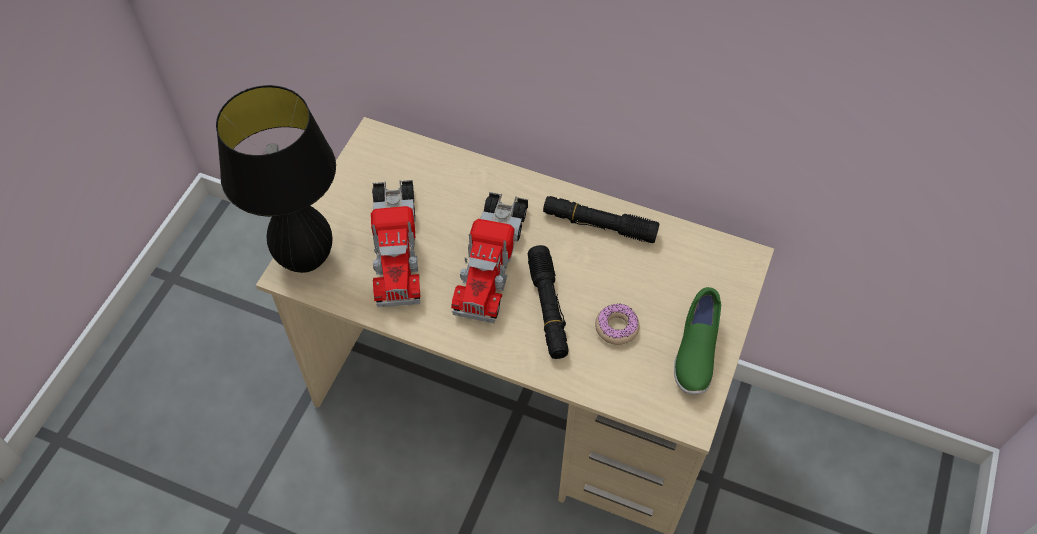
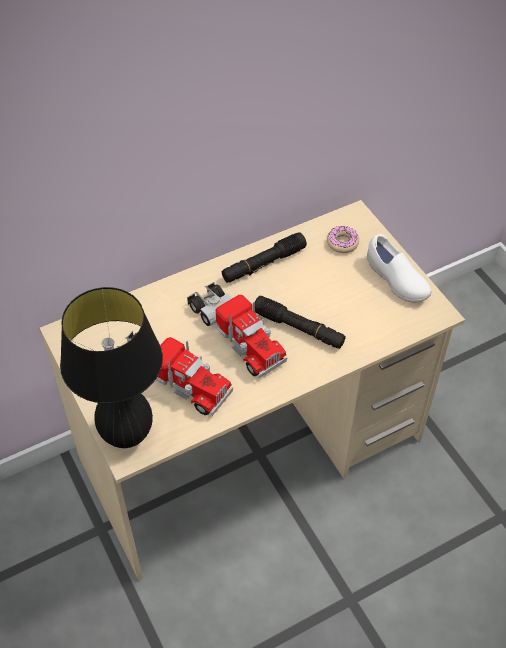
camera: 50 degrees left, 5 degrees down
(616, 327) = (345, 305): donut -> donut (342, 243)
(695, 352) = (395, 281): green shoe -> white shoe

